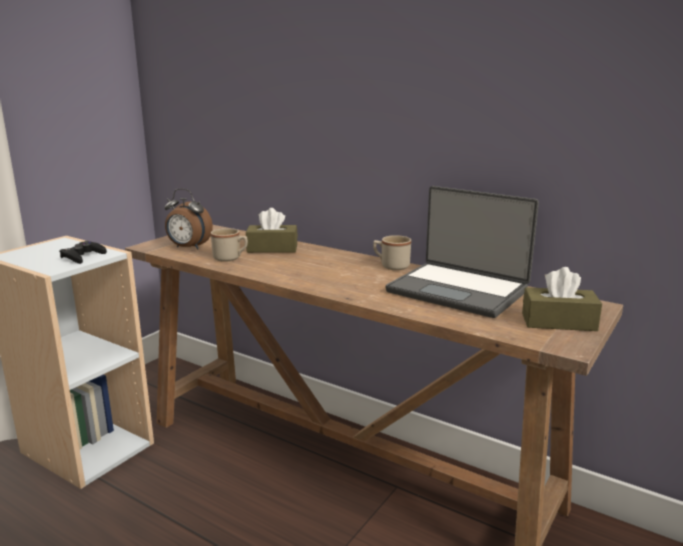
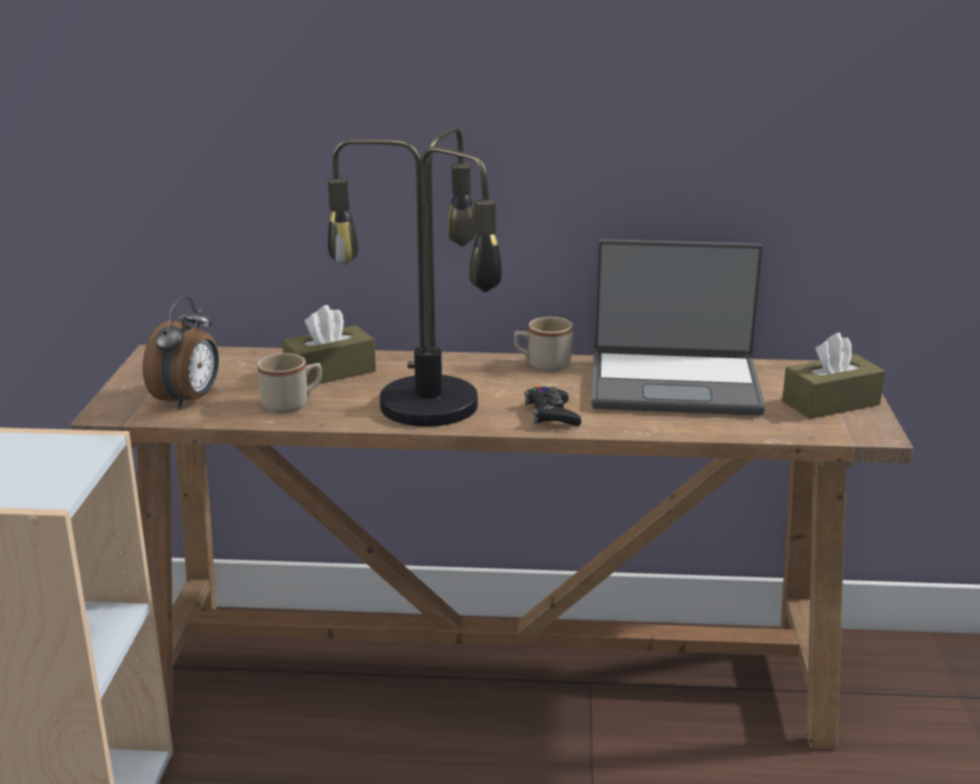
camera: 30 degrees left, 5 degrees up
(83, 257) = (60, 461): black game controller -> black game controller (551, 414)
(188, 248) = (189, 400): alarm clock -> alarm clock turned 60 degrees counterclockwise
(298, 272) = (430, 404): none -> table lamp

